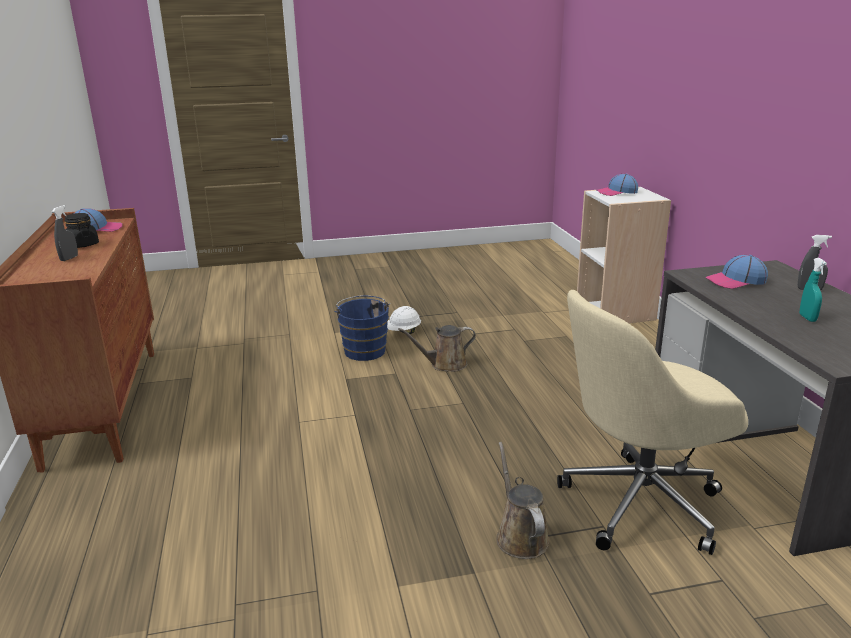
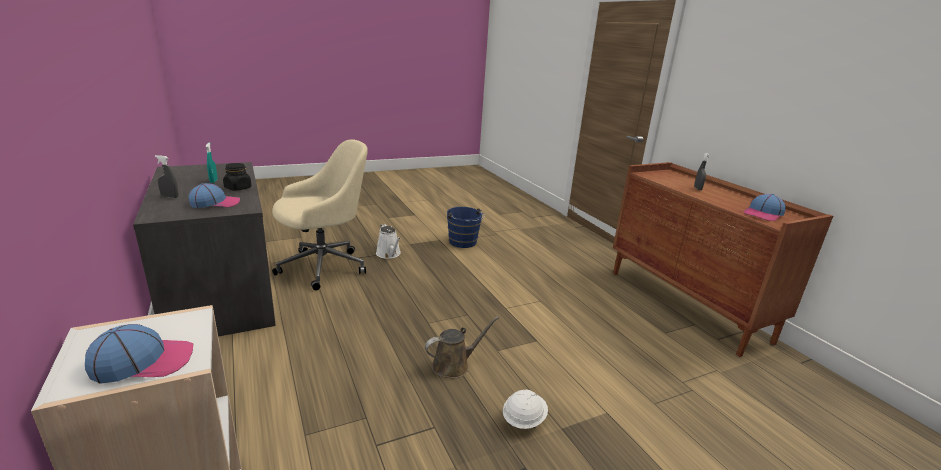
camera: 165 degrees right, 0 degrees up
(82, 245) = (723, 199): black jar -> black jar (238, 188)
(364, 350) = (548, 381): blue bucket -> blue bucket (463, 243)
(520, 536) = (389, 254): brown watering can -> white watering can

